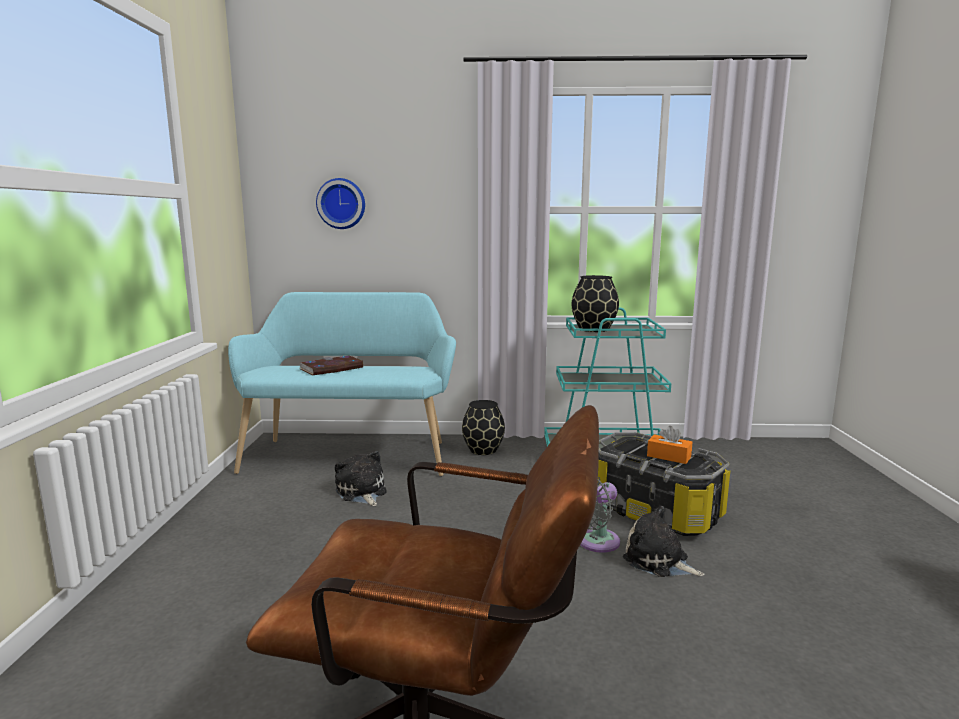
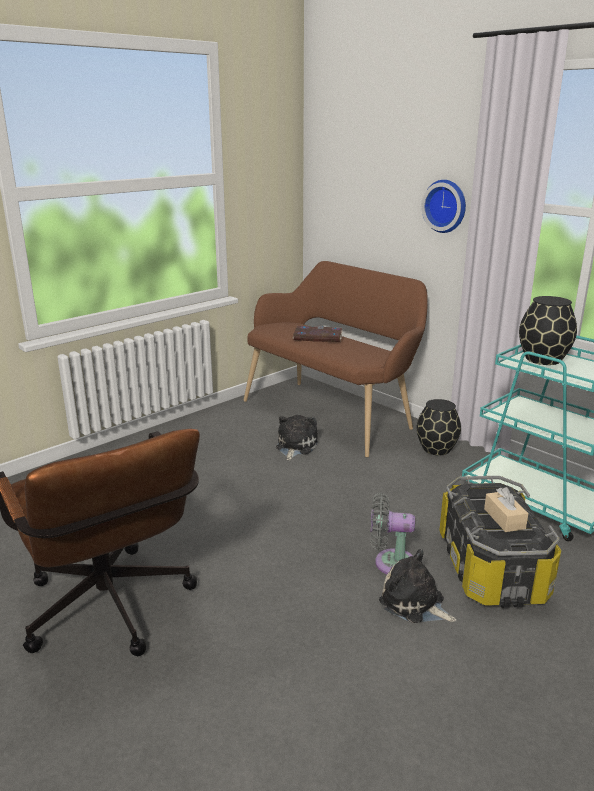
camera: 45 degrees right, 10 degrees up
(341, 203) = (368, 184): wall clock -> wall clock (446, 206)
(351, 454) = (332, 413): turquoise bench -> brown bench
(659, 561) = (414, 603): plush toy -> plush toy turned 45 degrees counterclockwise
(668, 456) = (504, 519): orange tissue box -> beige tissue box

